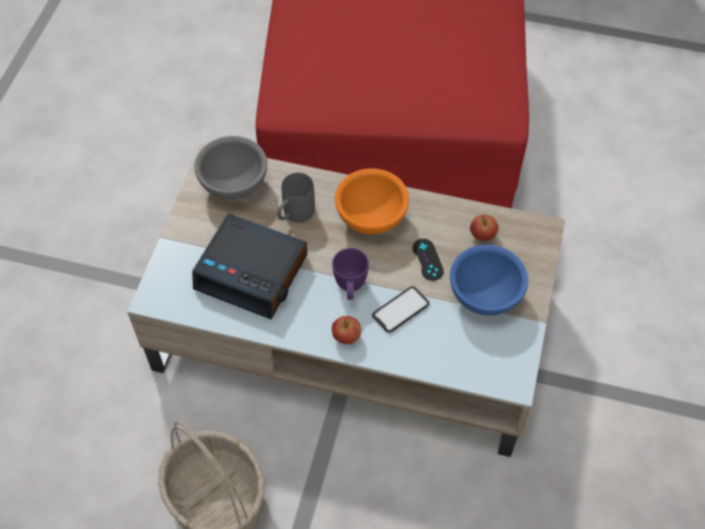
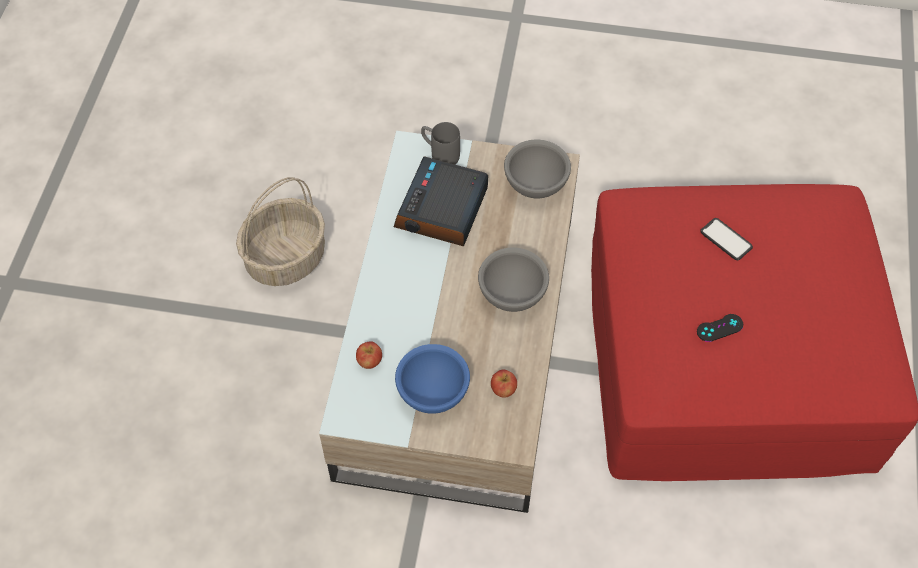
camera: 85 degrees right, 0 degrees up
(294, 215) = (507, 233): grey mug -> grey mug (439, 154)
(346, 337) = (381, 284): apple -> apple (369, 361)
(350, 288) = (431, 283): purple mug -> none
(371, 219) = (511, 295): orange bowl -> grey bowl
(400, 310) = (412, 324): phone -> phone (726, 239)
(427, 259) = (469, 343): black game controller -> black game controller (719, 328)

